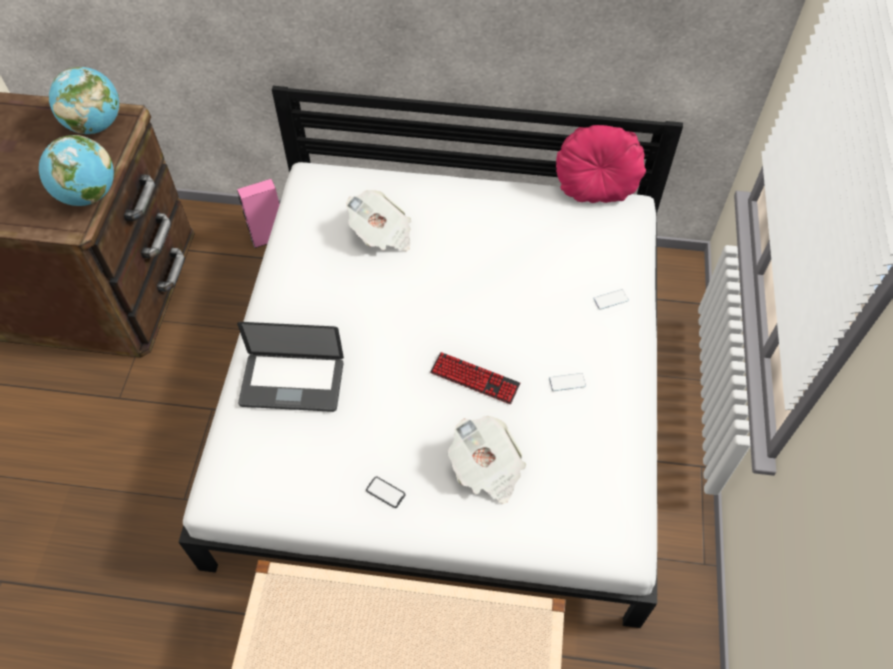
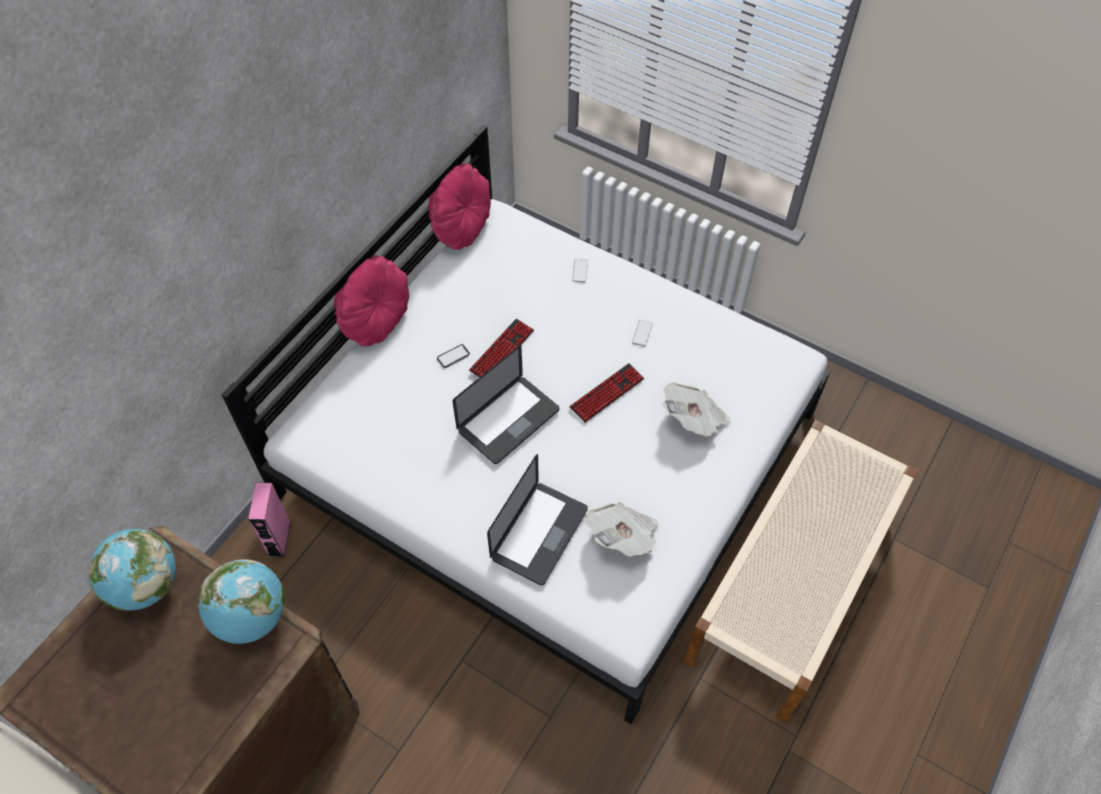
camera: 65 degrees left, 0 degrees up
(382, 234) = (410, 403): newspaper -> newspaper (623, 537)
(385, 492) = (683, 499): phone -> phone (453, 356)
(400, 311) = (508, 421): none -> laptop
(451, 177) = (377, 324): none -> pink pillow
(474, 275) = (502, 351): none -> keyboard

